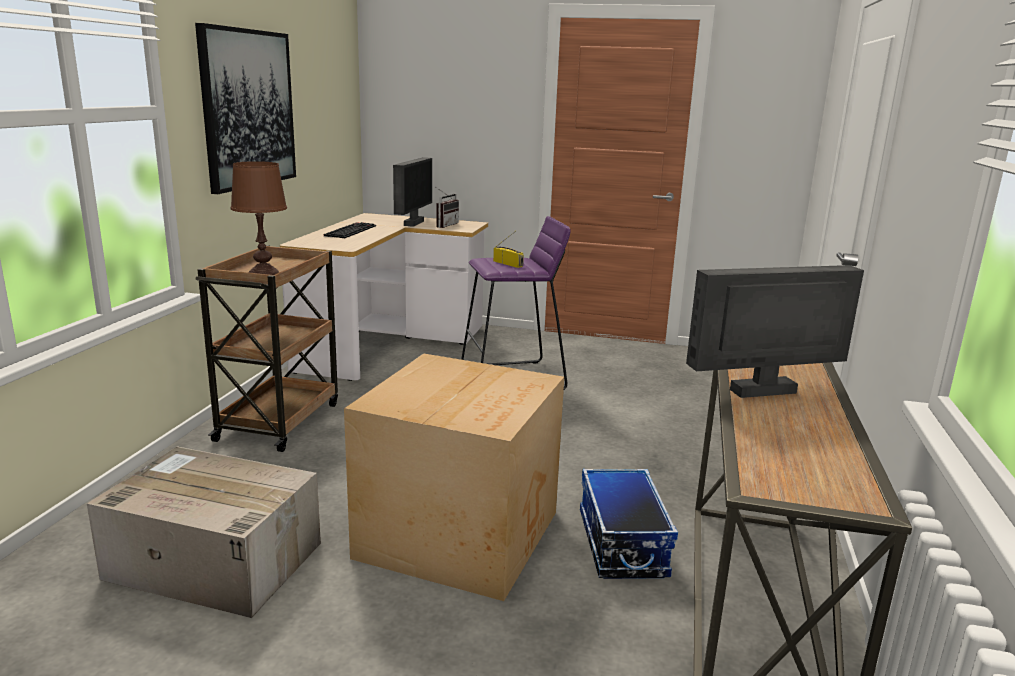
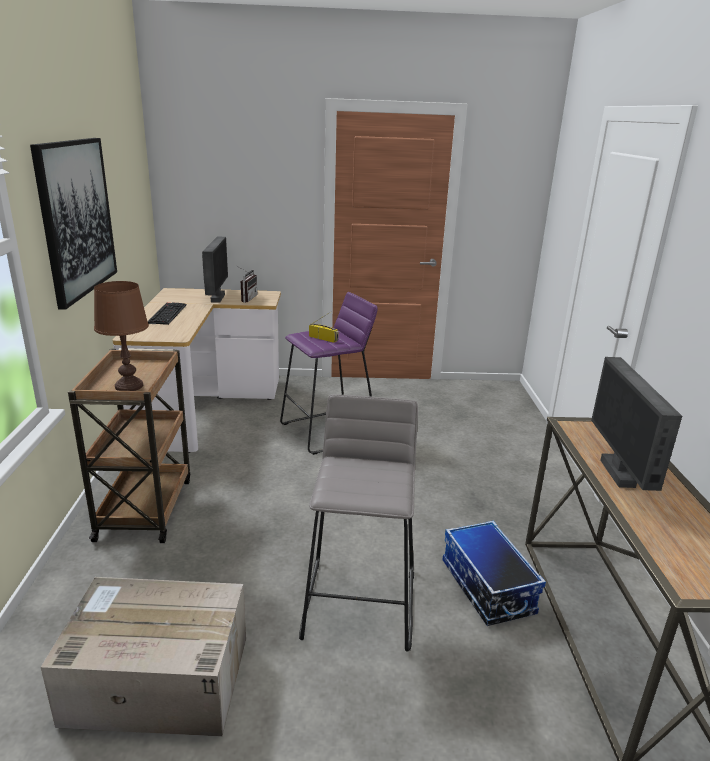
camera: 15 degrees left, 5 degrees up
(462, 533) = (360, 603): cardboard box -> grey stool
(764, 392) = (619, 473): monitor -> monitor turned 60 degrees counterclockwise

